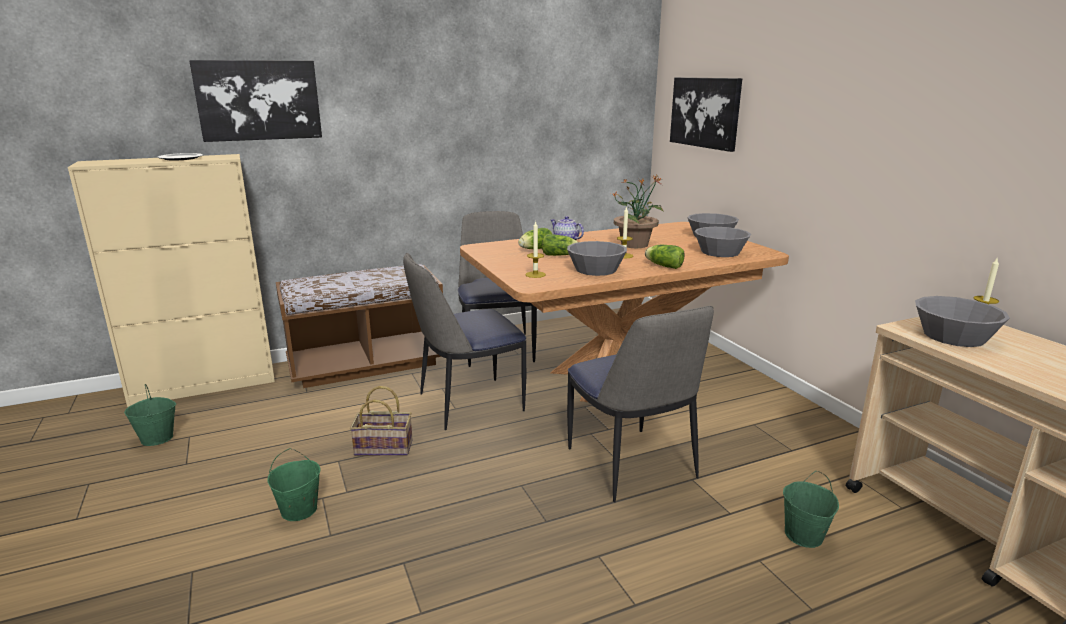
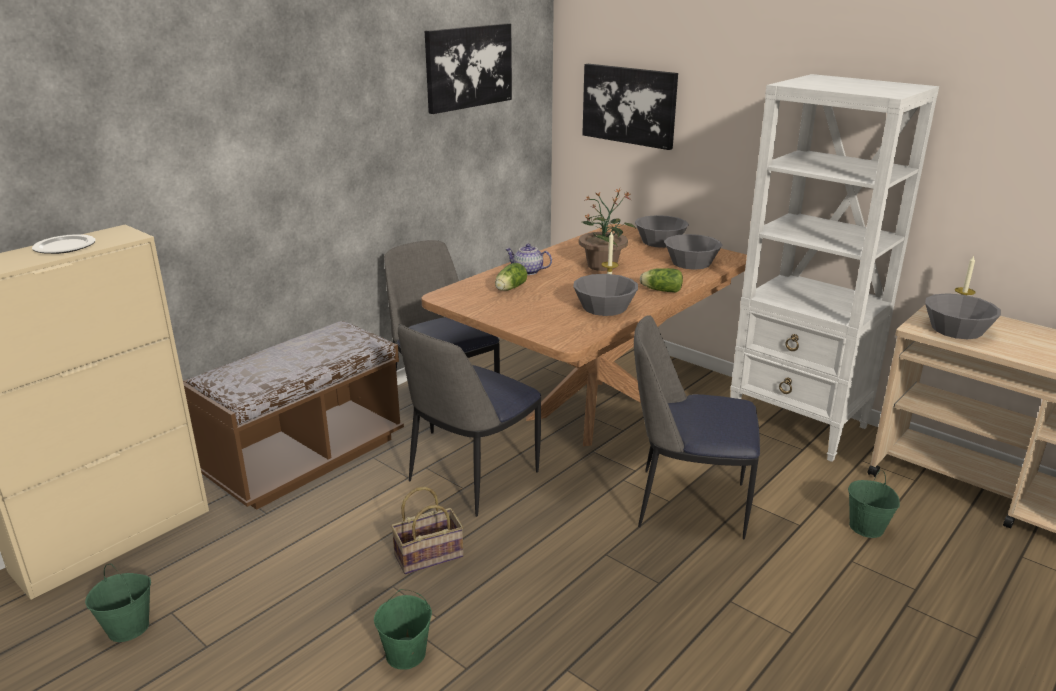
camera: 25 degrees left, 5 degrees up
(259, 100) = (140, 148): picture -> picture (468, 67)
(535, 274) = (554, 325): candle -> none
(560, 255) = (547, 293): lettuce -> none
(632, 466) = (687, 503): chair -> chair turned 150 degrees clockwise
(805, 429) = (798, 425): none -> white bookcase

